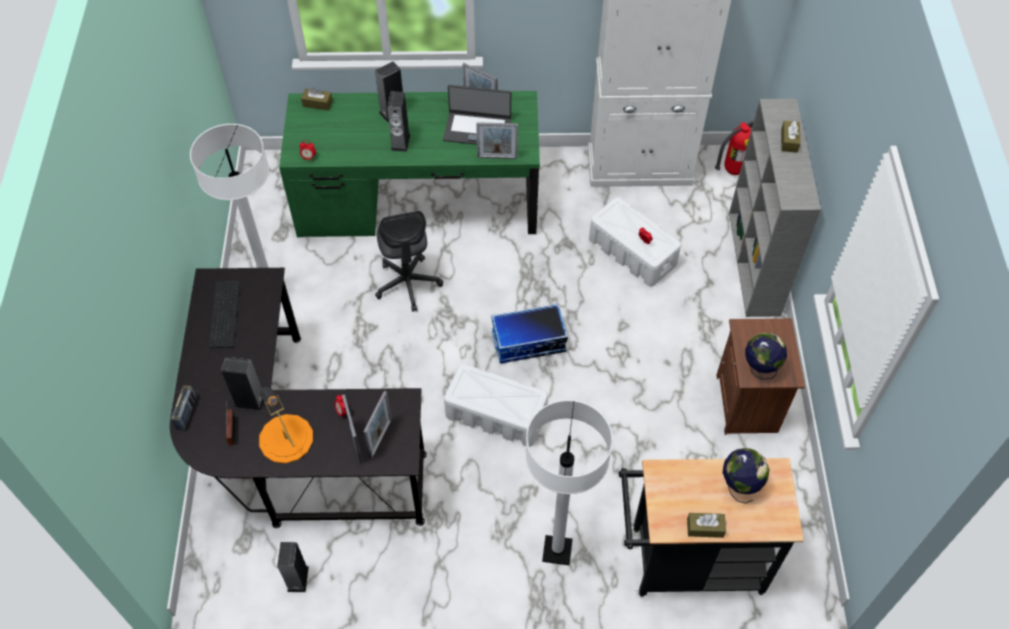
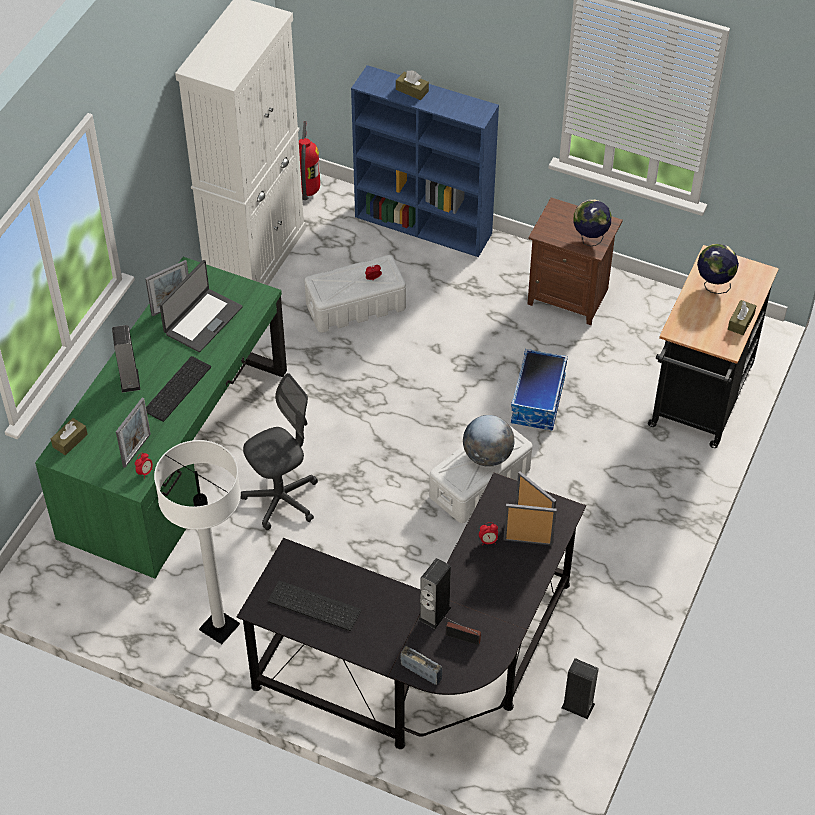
camera: 65 degrees left, 5 degrees down
(286, 438) = (495, 596): orange table lamp -> none
(400, 142) = (176, 387): speaker -> keyboard
(408, 284) = (281, 499): grey office chair -> grey office chair turned 45 degrees counterclockwise
(497, 157) = (251, 318): picture frame -> picture frame (137, 450)
(499, 399) = (487, 456): none -> globe
(528, 343) = (413, 427): storage box -> storage box (538, 400)
(557, 551) = (645, 490): white floor lamp -> none
(754, 264) = (424, 225): grey bookcase -> blue bookcase

